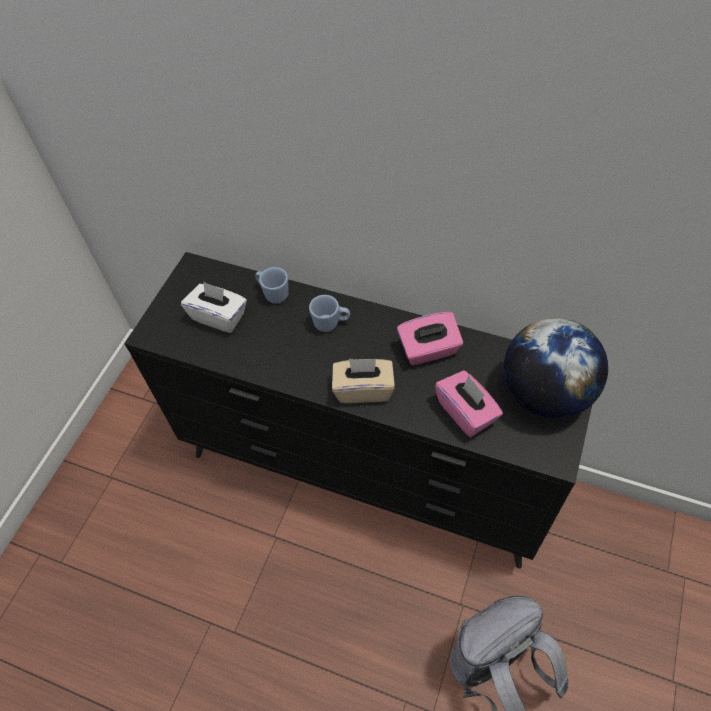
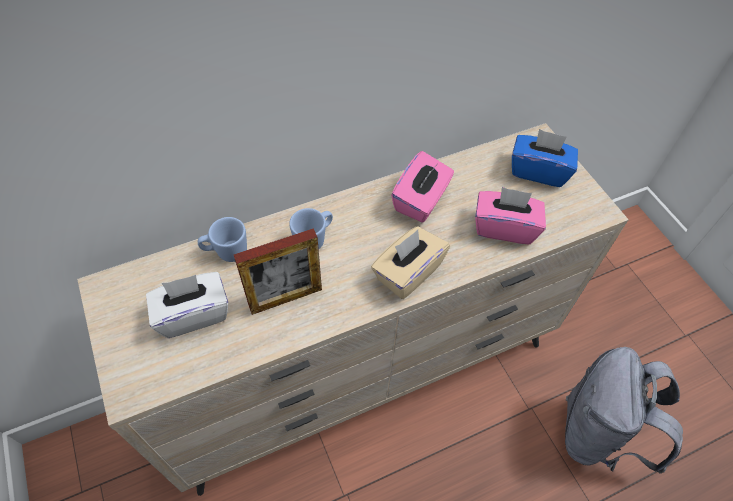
camera: 50 degrees left, 0 degrees up
(275, 346) = (285, 298): none -> picture frame
(365, 471) = (363, 373): black dresser -> beige dresser
(545, 394) = (538, 171): globe -> blue tissue box

